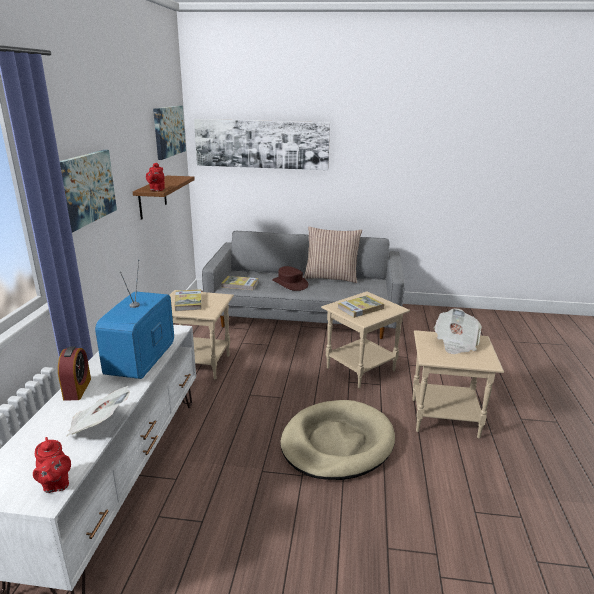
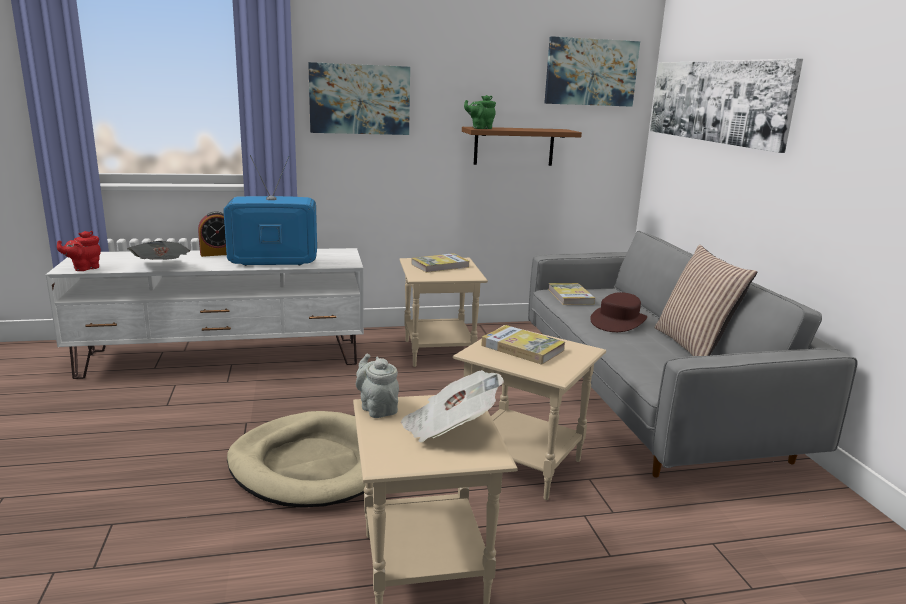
camera: 70 degrees right, 5 degrees down
(157, 190) = (480, 128): red teapot -> green teapot
(433, 358) = (377, 408): none -> grey teapot

